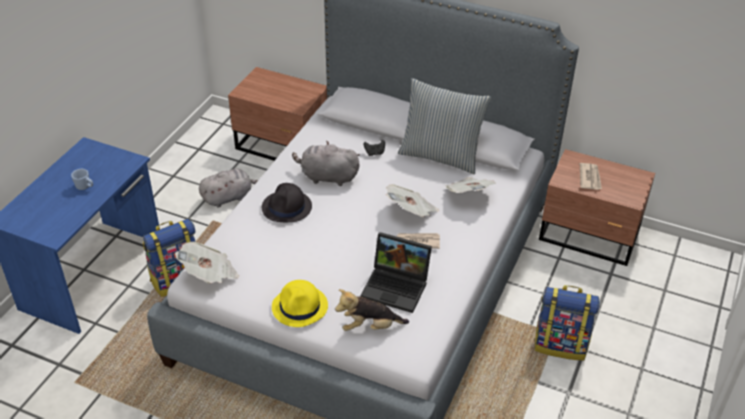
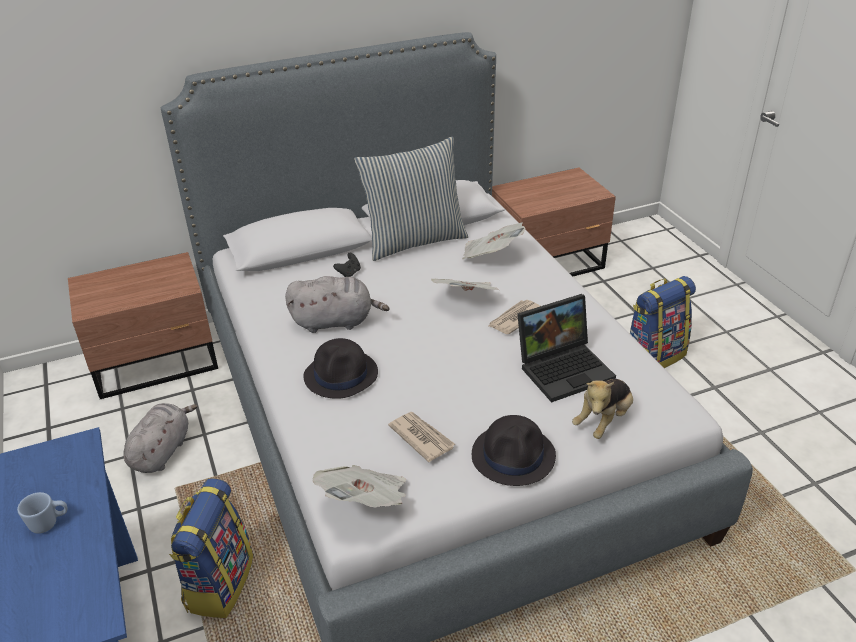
camera: 45 degrees left, 5 degrees down
(300, 307) = (514, 455): yellow hat -> black hat
(327, 177) = (336, 322): grey plush toy -> grey plush toy turned 150 degrees counterclockwise
(590, 178) = (543, 195): newspaper -> newspaper (421, 437)

